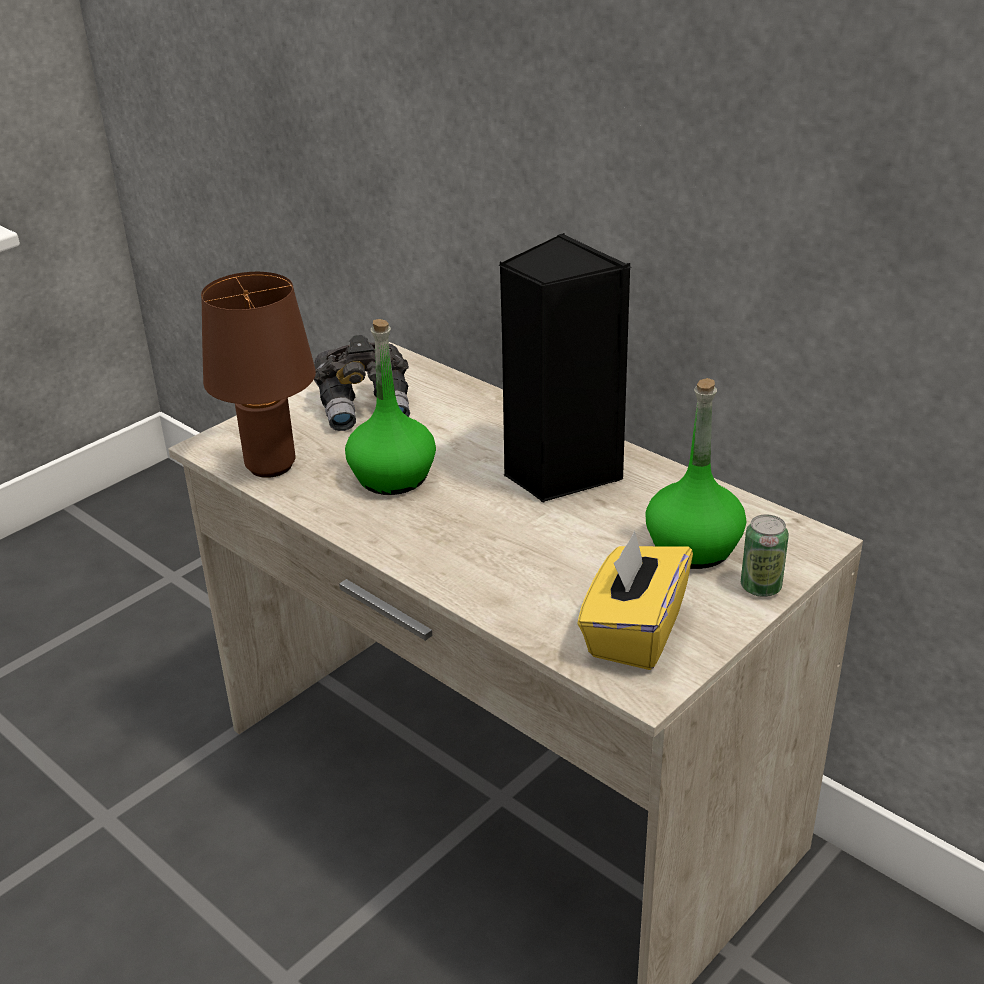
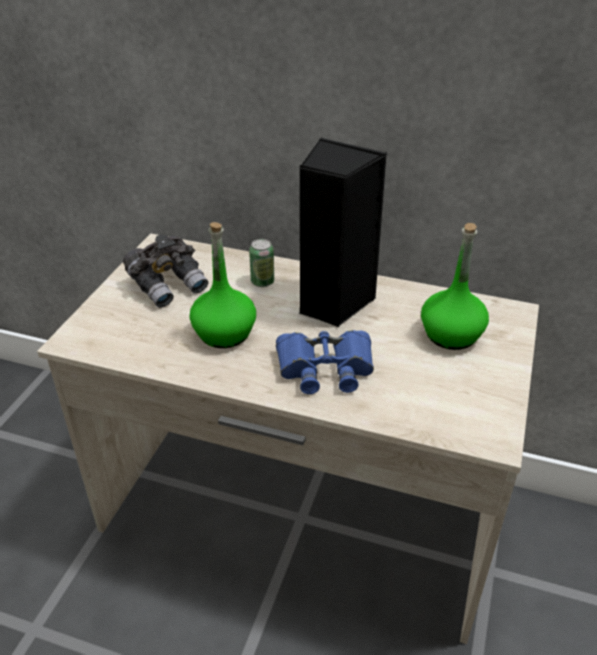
camera: 25 degrees left, 5 degrees up
(270, 465) = (128, 345): brown table lamp -> none
(488, 546) = (325, 367): none -> blue binoculars
(633, 632) = (460, 403): yellow tissue box -> none
(760, 587) = (508, 351): can -> can (262, 282)

